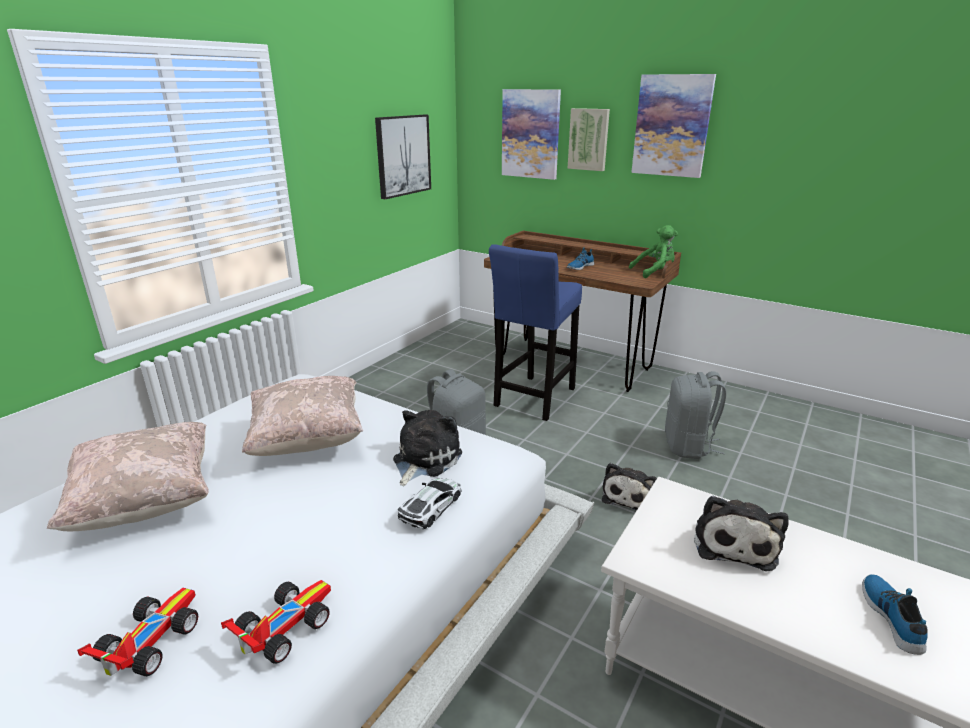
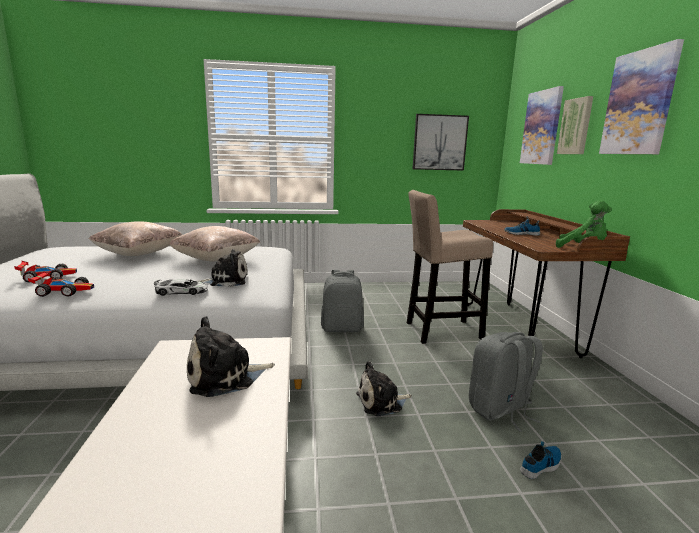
camera: 50 degrees right, 10 degrees down
(533, 399) = (439, 331): blue stool -> beige stool
(893, 617) = (167, 469): shoe -> shoe (542, 465)

